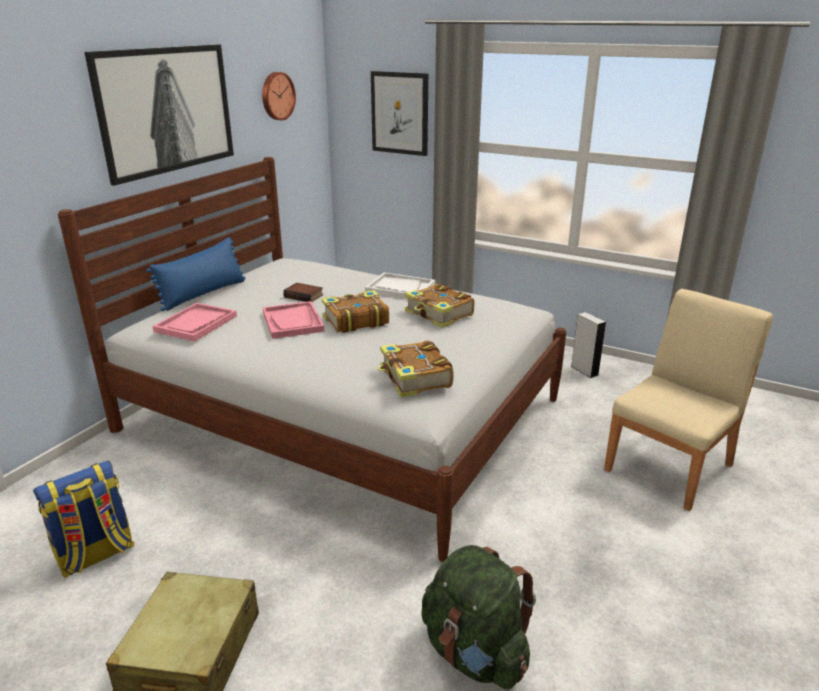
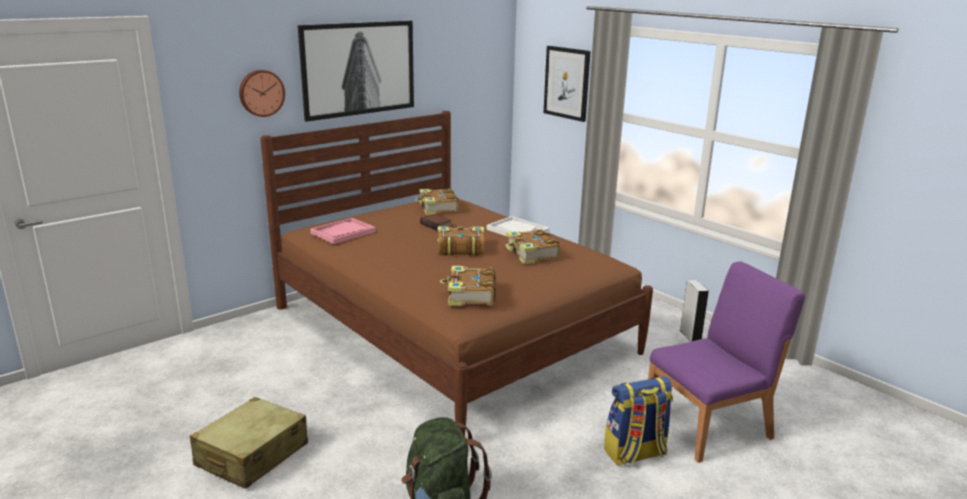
camera: 20 degrees right, 5 degrees down
(95, 555) = (225, 383): backpack -> backpack (635, 454)
(203, 294) = (365, 213): blue pillow -> none
(277, 96) = (462, 62): wall clock -> wall clock (261, 93)
(289, 275) = (438, 208): none -> book
(293, 322) = (412, 242): pink tray -> none
(343, 414) = (452, 329): white bed -> brown bed
(670, 467) = (709, 426): beige chair -> purple chair

